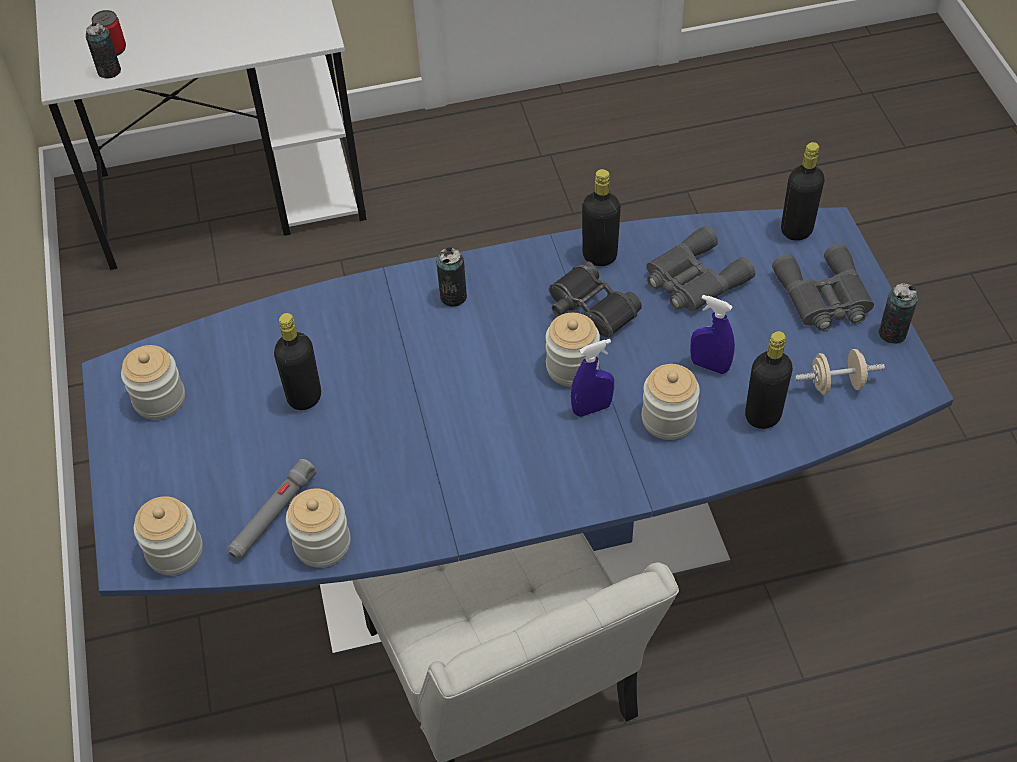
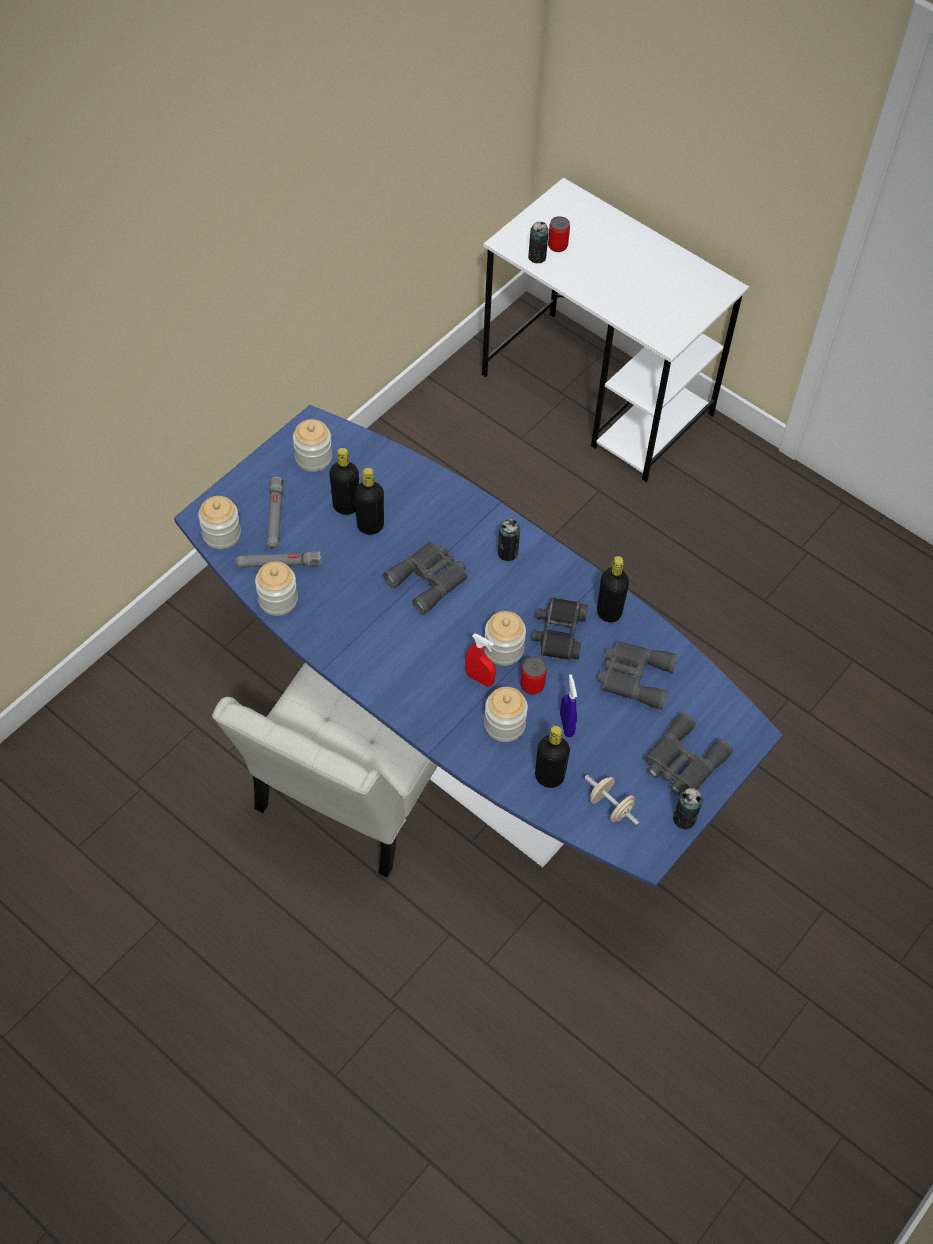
camera: 50 degrees right, 5 degrees up
(204, 483) = (275, 517): none -> grey flashlight
(425, 382) = (430, 579): none -> grey binoculars
(592, 408) = (479, 678): blue spray bottle -> red spray bottle
(637, 367) = (532, 685): none -> can
(796, 230) = (732, 714): black bottle -> black bottle (346, 506)

